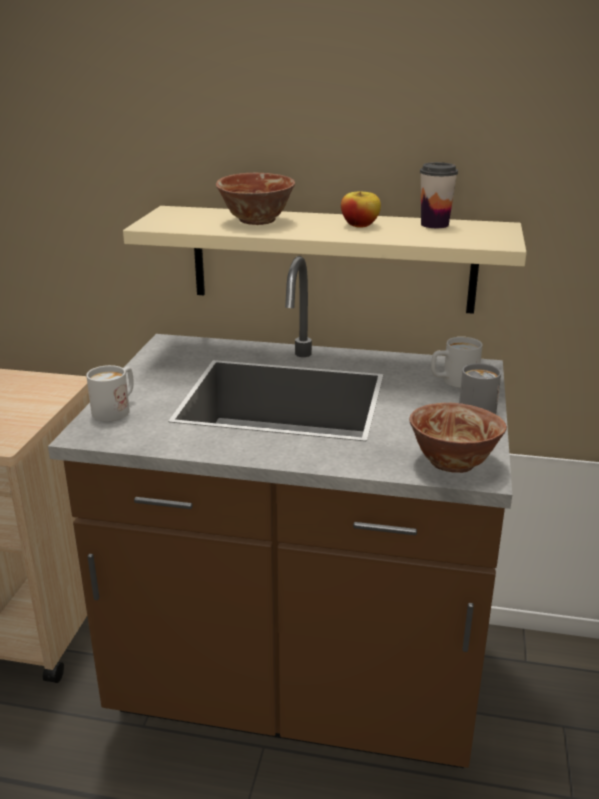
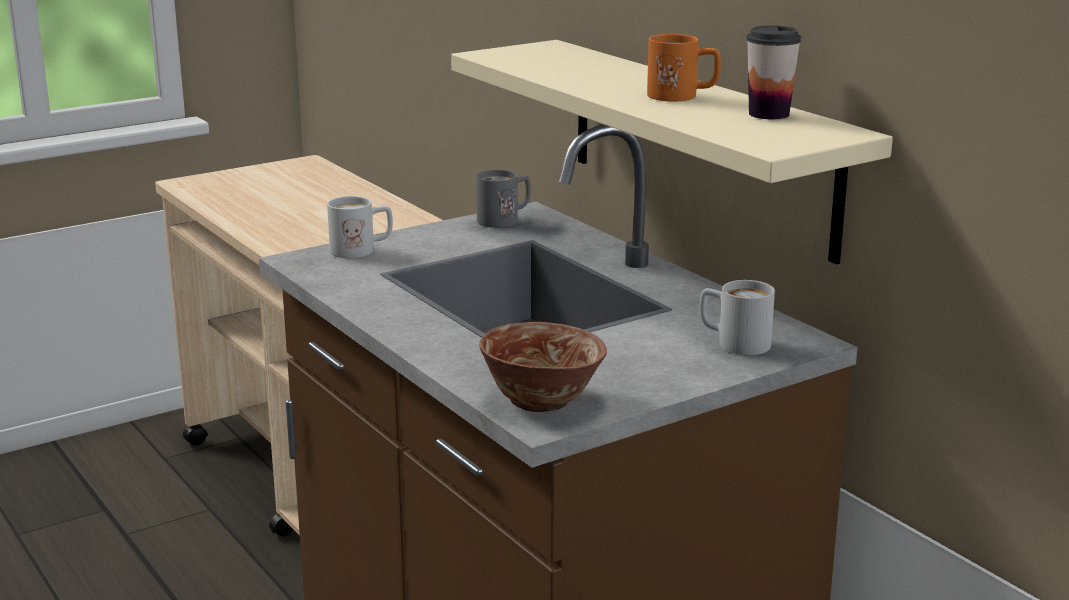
camera: 45 degrees right, 5 degrees down
(257, 221) = (592, 71): bowl -> none
(360, 225) = (683, 96): apple -> orange mug
(477, 406) = (697, 372): grey mug -> grey mug (505, 219)

